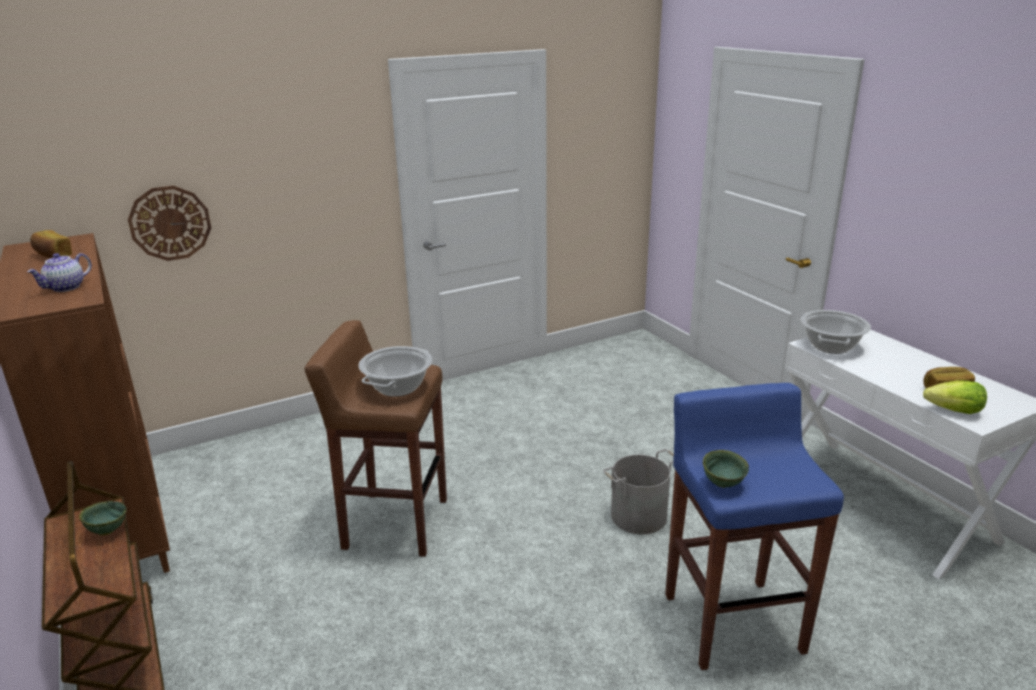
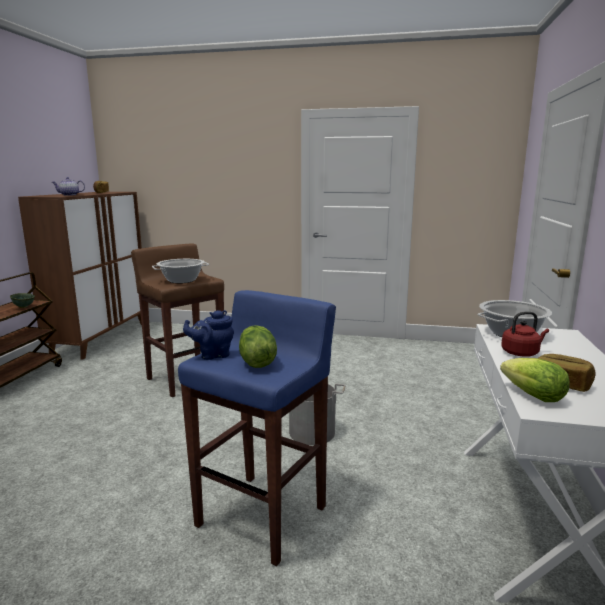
camera: 40 degrees right, 10 degrees down
(170, 223) = (173, 193): wall clock -> none
(723, 483) = (212, 355): green bowl -> blue teapot
(772, 473) = (256, 362): none -> lettuce
(875, 367) = (521, 353): none -> red kettle

